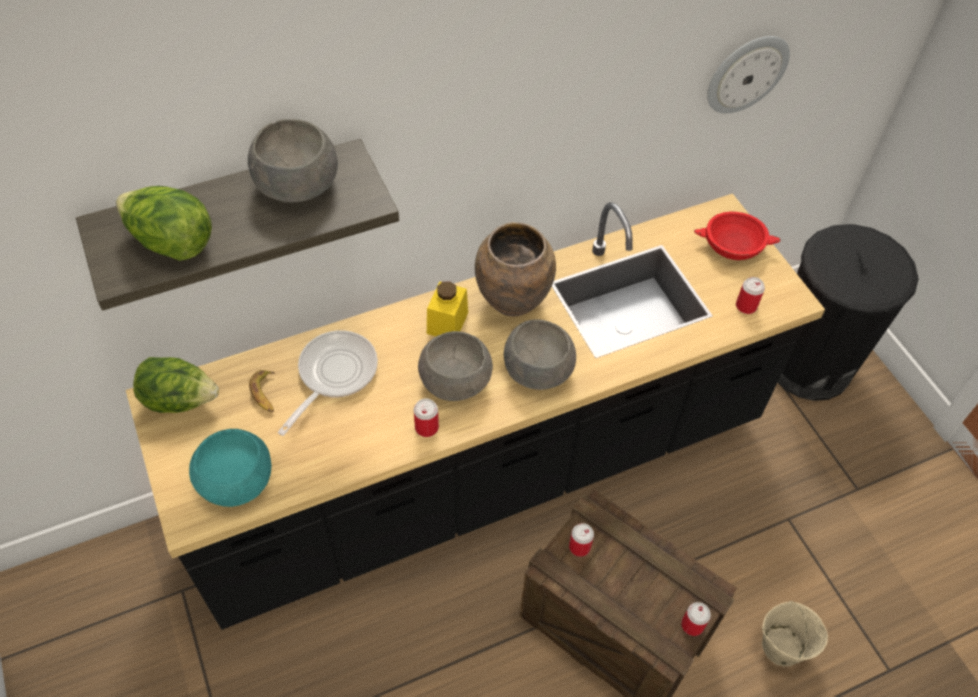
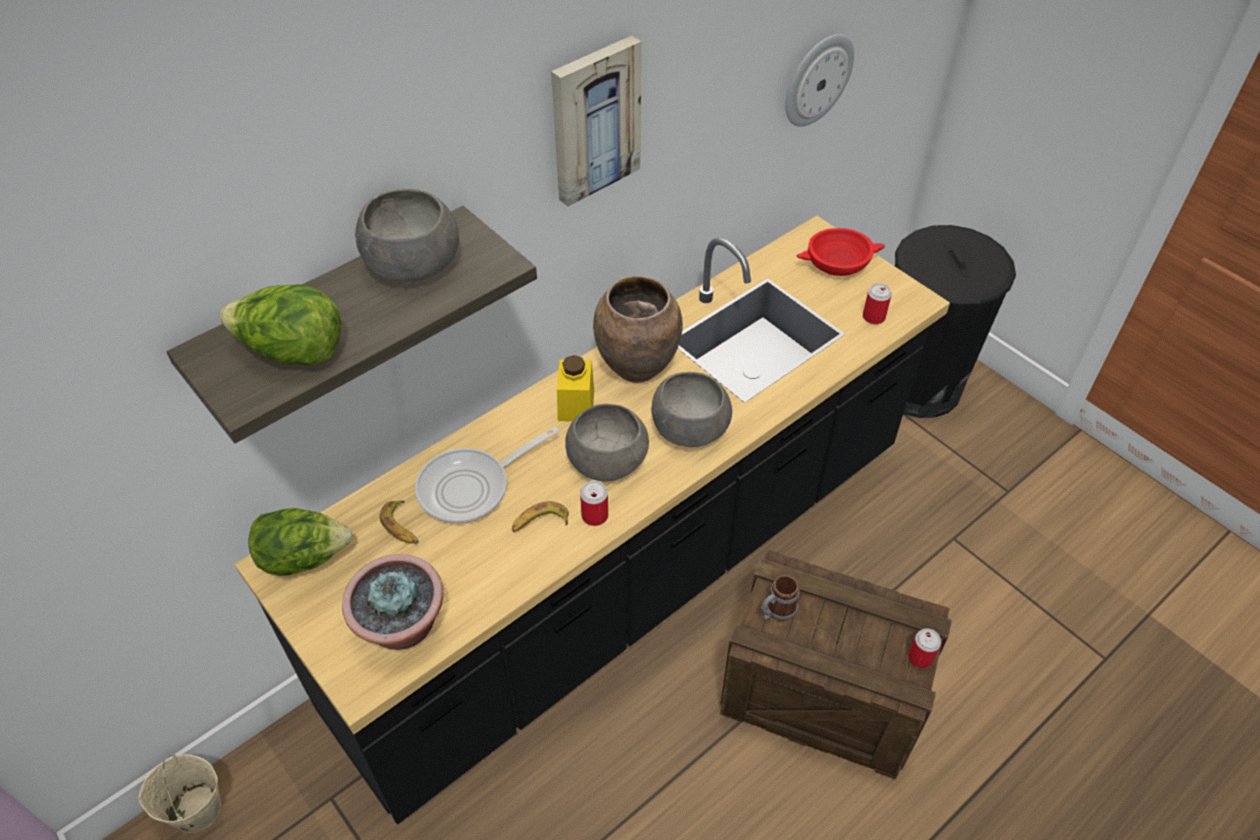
camera: 15 degrees left, 5 degrees down
(236, 481) = (402, 628): turquoise bowl -> potted plant
(333, 374) = (471, 487): frying pan -> frying pan turned 135 degrees counterclockwise
(379, 421) = (540, 523): none -> banana
(499, 83) = (594, 120): none -> picture
(579, 547) = (776, 611): can -> mug
(781, 646) = (994, 666): beige bucket -> beige bucket (196, 809)

